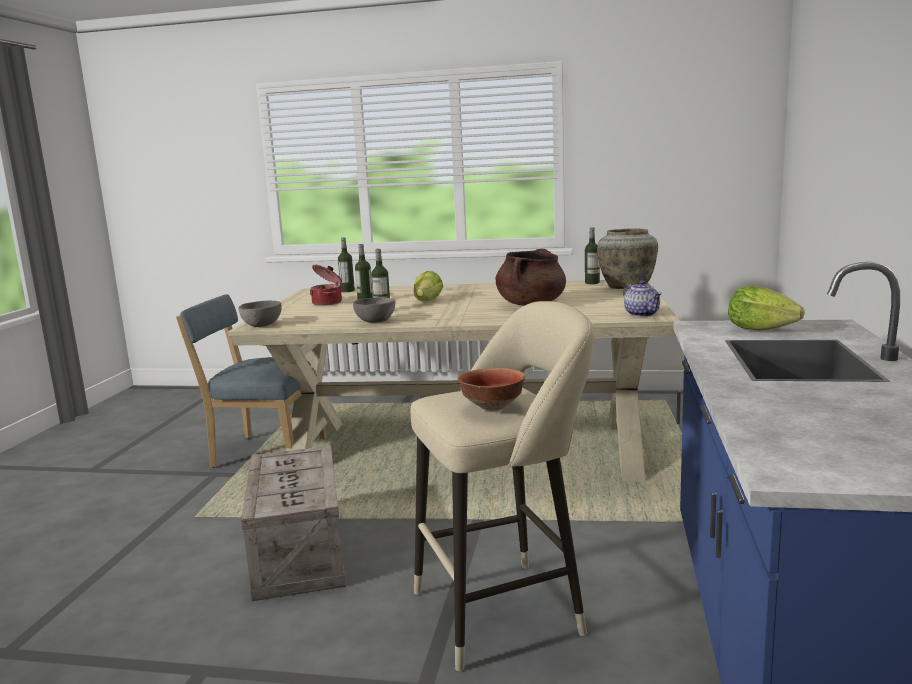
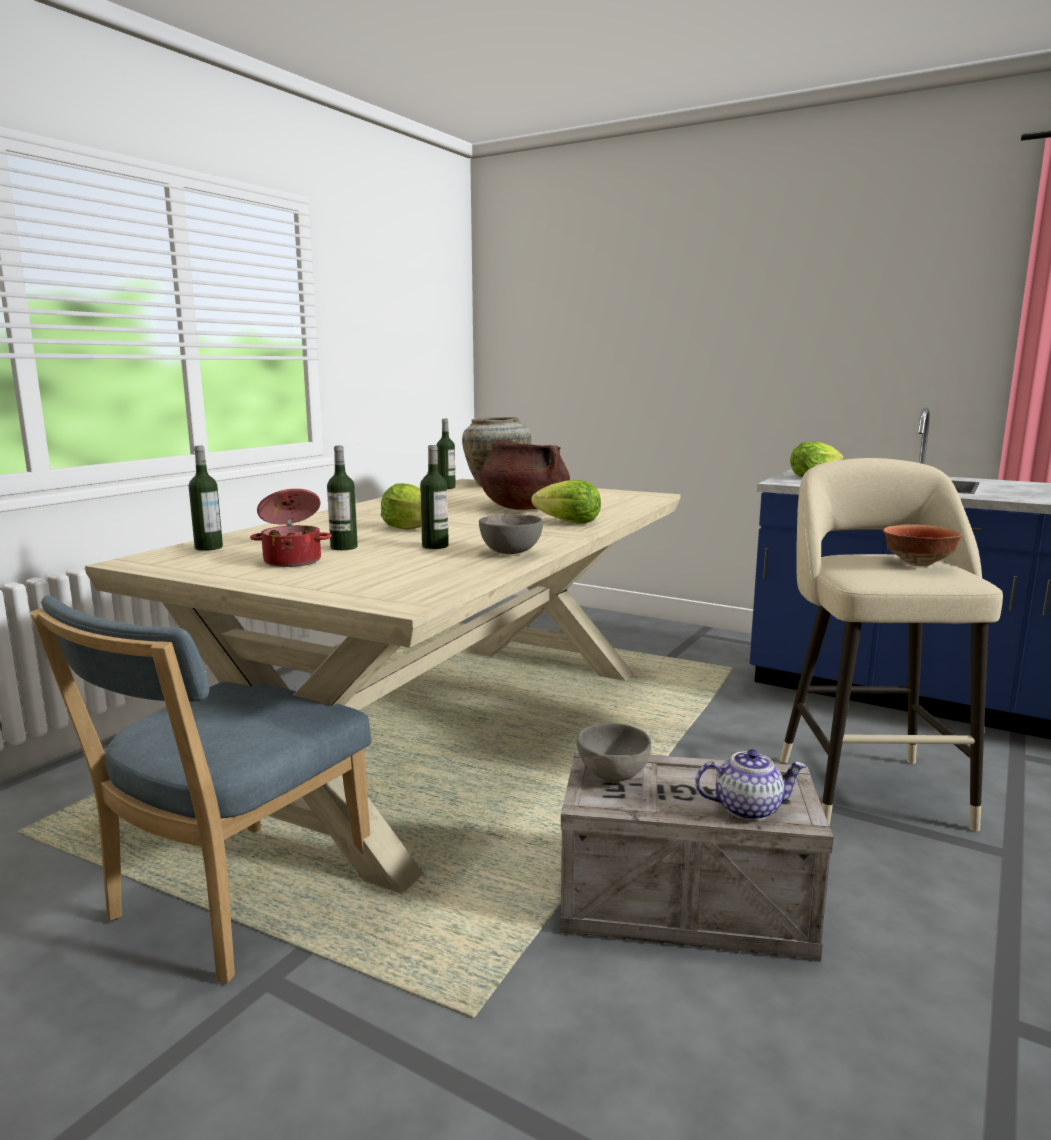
camera: 70 degrees left, 0 degrees up
(261, 325) = (410, 599): grey bowl -> grey bowl (612, 775)
(487, 317) = (569, 523): none -> lettuce
(642, 314) = (637, 496): teapot -> teapot (748, 808)

